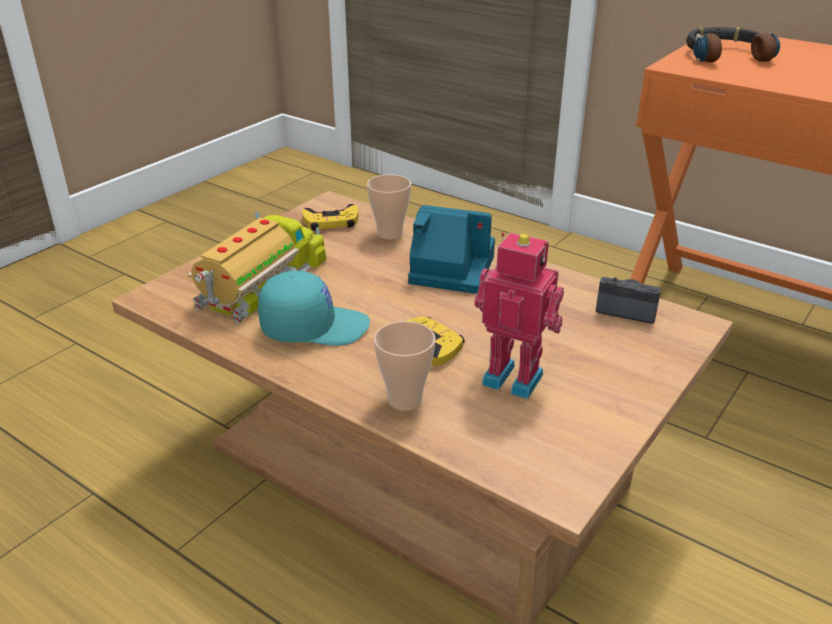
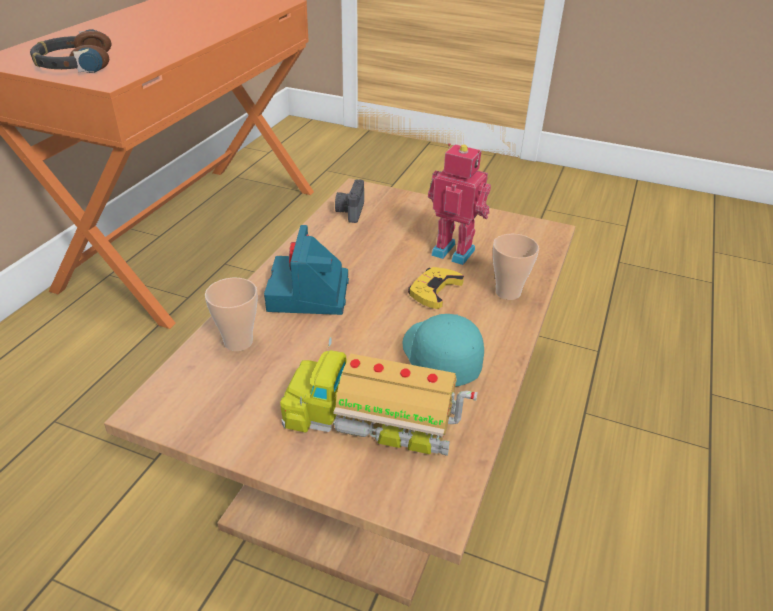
camera: 105 degrees left, 5 degrees up
(331, 222) = (210, 395): yellow game controller -> none
(514, 377) = (454, 251): toy robot -> toy robot turned 105 degrees clockwise

